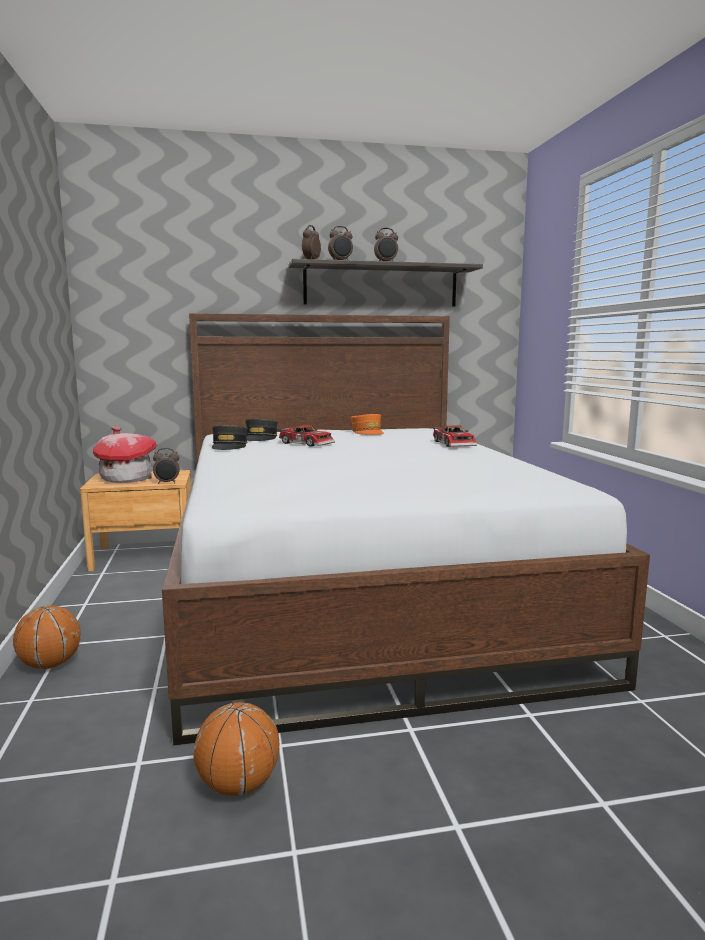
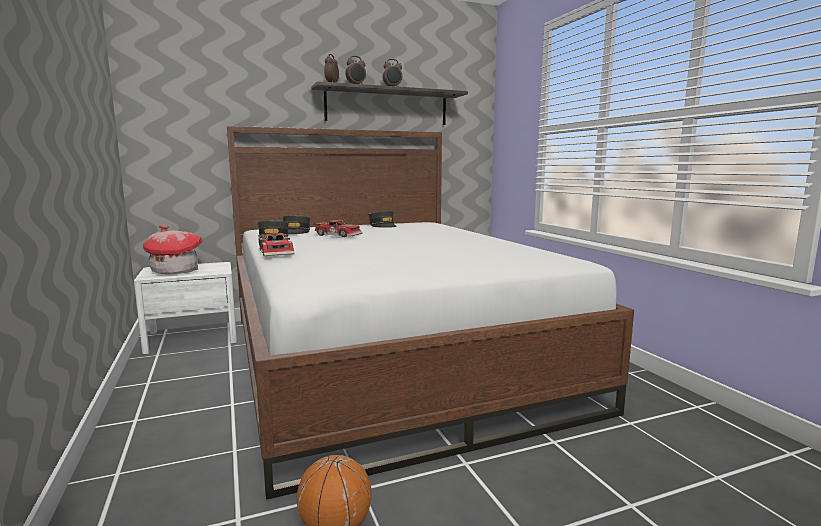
camera: 10 degrees left, 0 degrees up
(50, 665) = (128, 439): basketball -> none
(144, 555) = (192, 337): brown nightstand -> white nightstand
(167, 483) = (214, 273): alarm clock -> none
(367, 432) = (382, 226): orange cap -> grey cap
(455, 443) = (459, 232): toy car -> toy car (277, 252)

